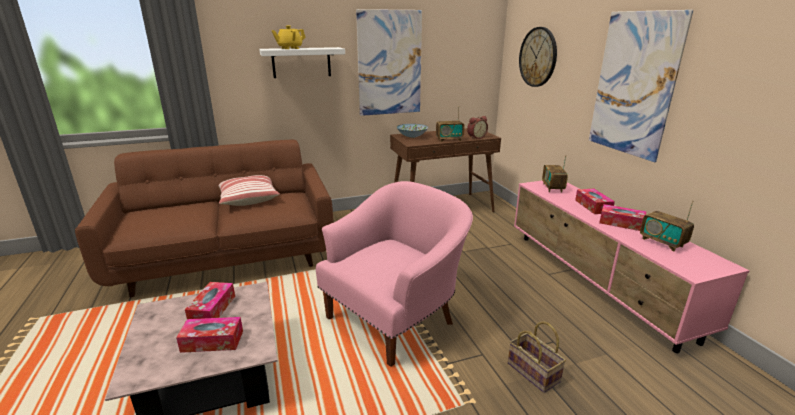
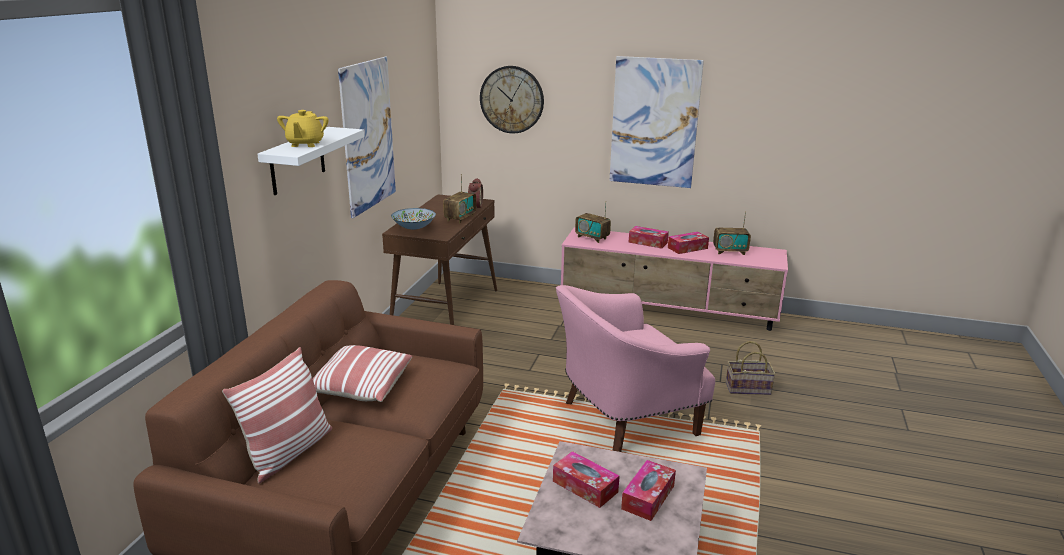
camera: 55 degrees left, 0 degrees up
(170, 207) = (288, 452): none -> pillow
(395, 318) = (623, 419): pink armchair -> pink armchair turned 105 degrees counterclockwise

